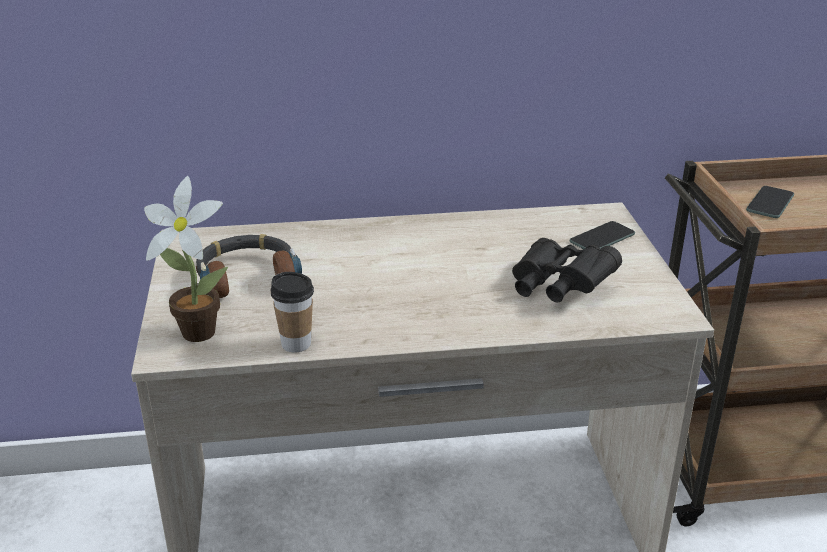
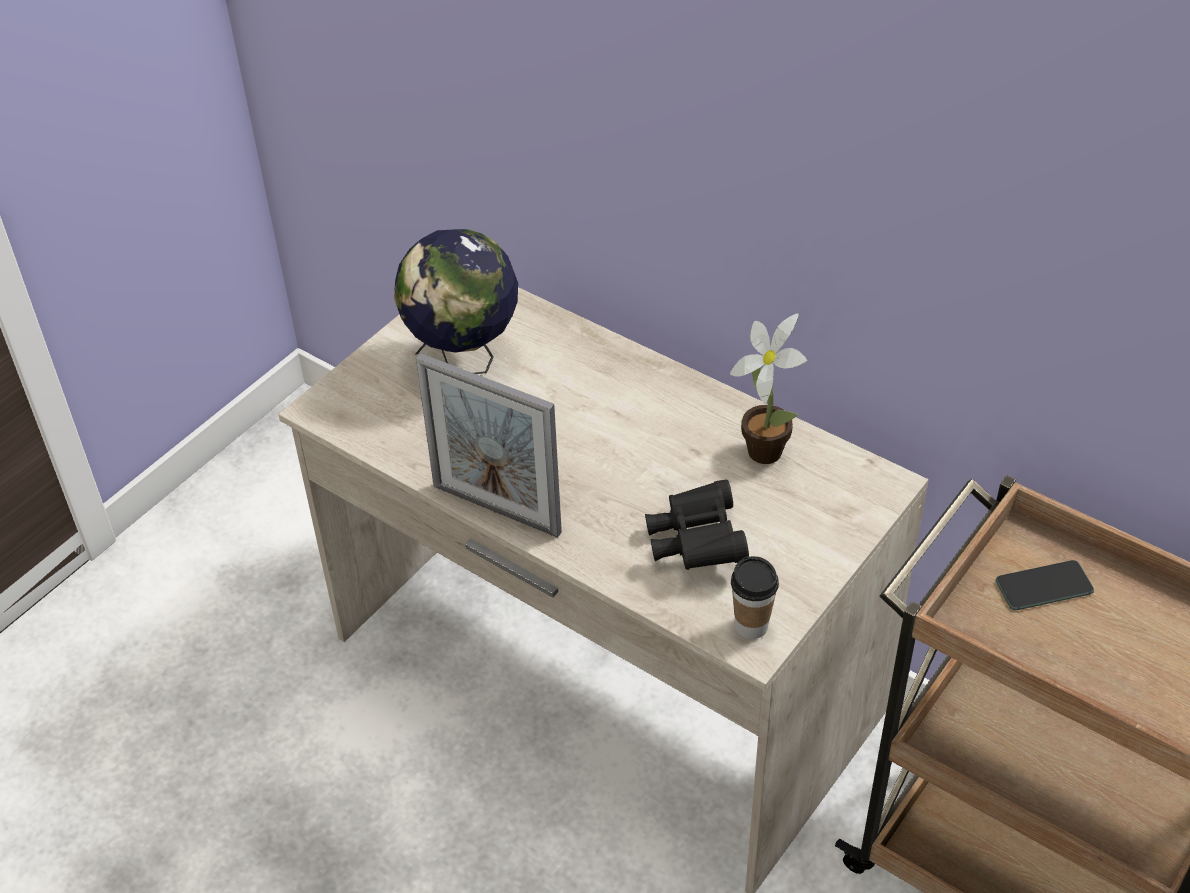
camera: 45 degrees right, 15 degrees up
(195, 330) = (362, 398): potted plant -> potted plant (764, 447)
(247, 276) = (464, 361): headphones -> globe
(296, 344) = (413, 461): cup -> cup (751, 626)
(403, 337) = (496, 509): none -> picture frame
(602, 238) = (829, 512): phone -> none

